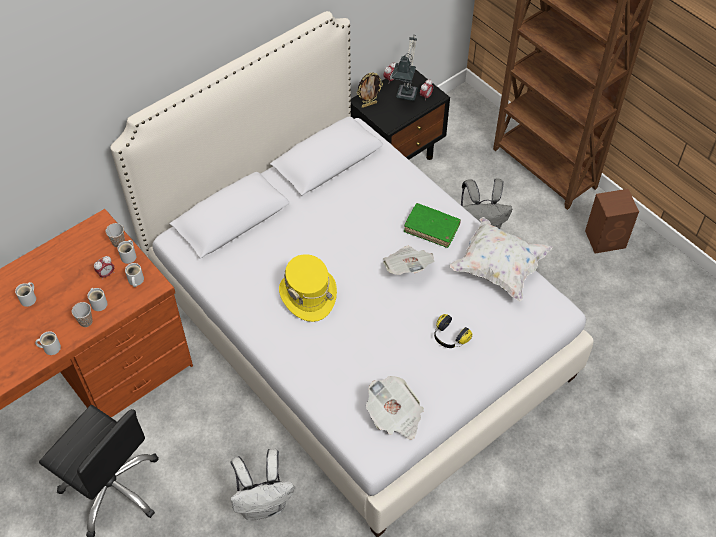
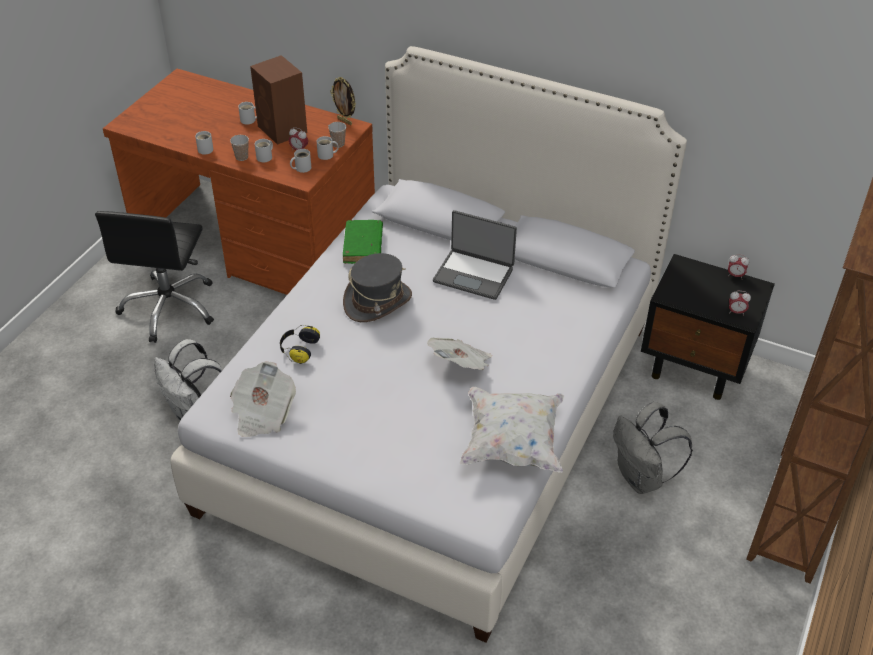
camera: 65 degrees right, 10 degrees down
(308, 295) = (377, 301): yellow hat -> grey hat
(312, 222) = (474, 274): none -> laptop
(369, 104) = (682, 271): picture frame -> picture frame (345, 121)
(405, 97) = (719, 296): table lamp -> none
(431, 228) = (530, 368): green book -> green book (363, 247)
(449, 337) = (387, 428): headphones -> headphones (298, 349)
(606, 239) = (730, 618): brown speaker -> brown speaker (283, 130)

